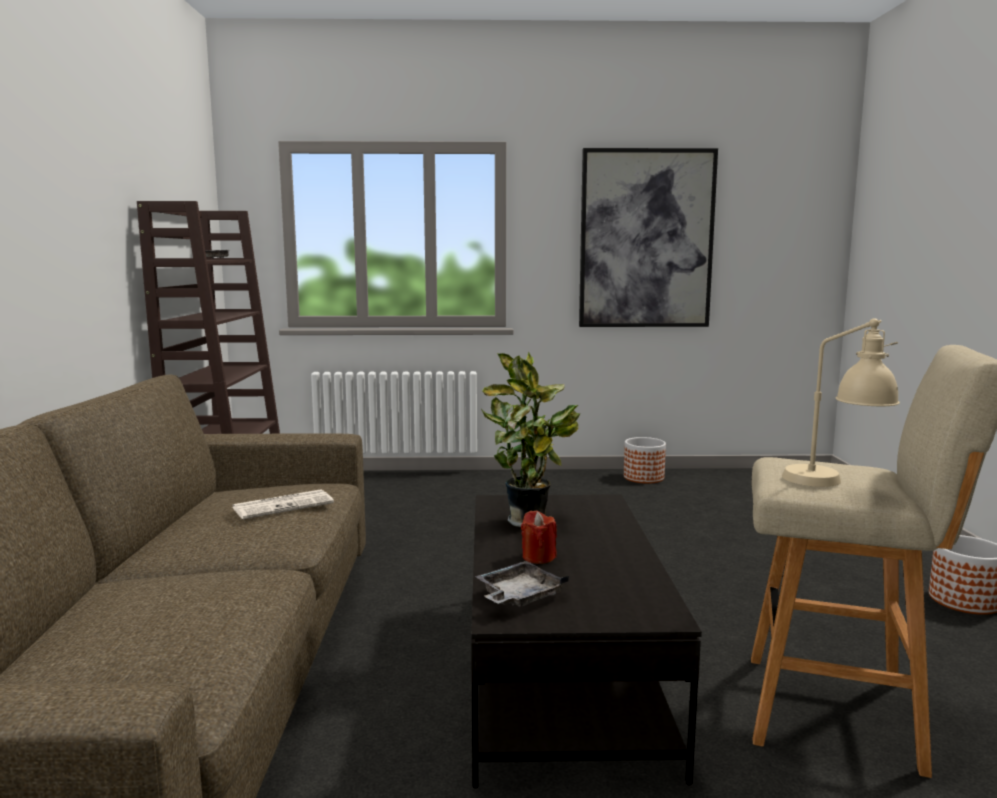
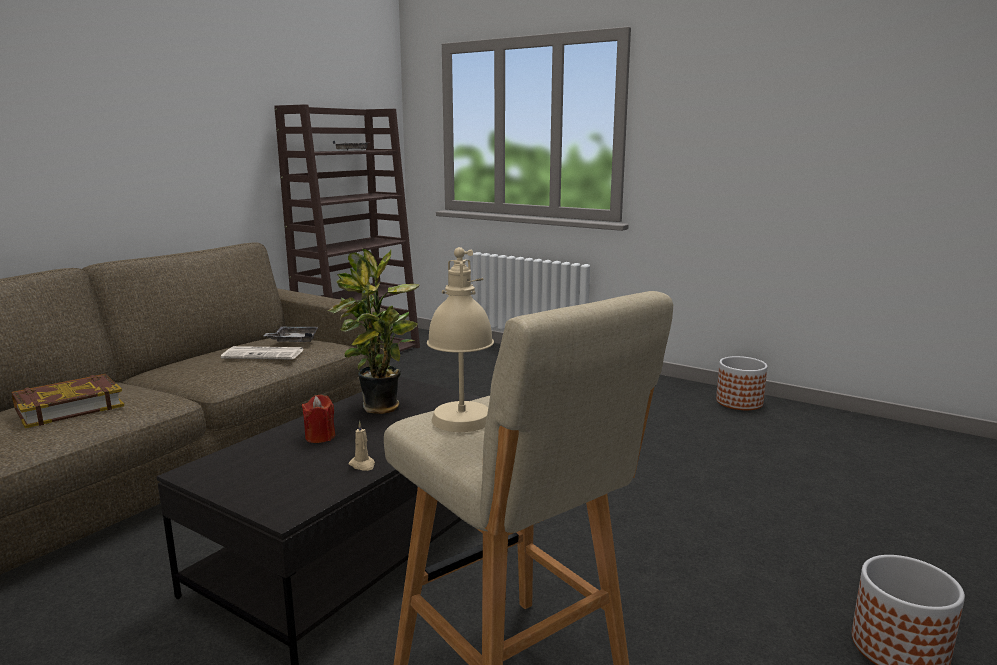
camera: 35 degrees right, 5 degrees up
(172, 611) = (69, 407): none -> book
(519, 596) = (238, 461): grey tray -> grey tray (294, 340)
(630, 566) = (362, 465): none -> beige candle
(646, 239) = (777, 130): picture -> none

